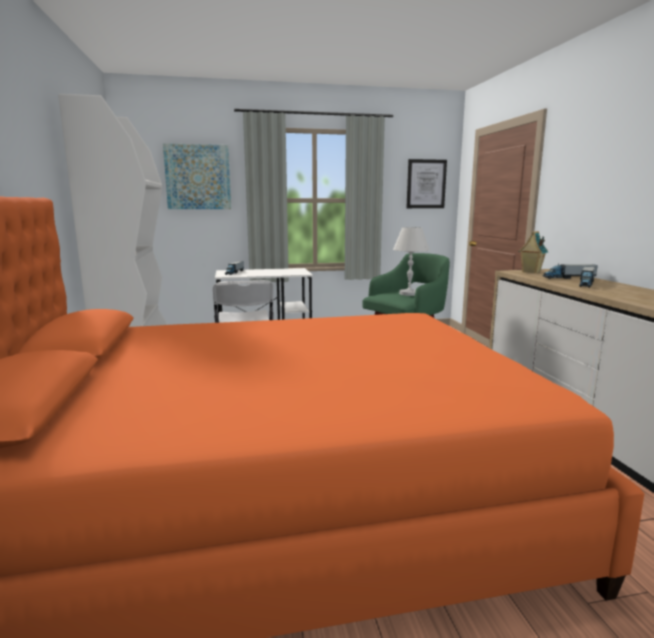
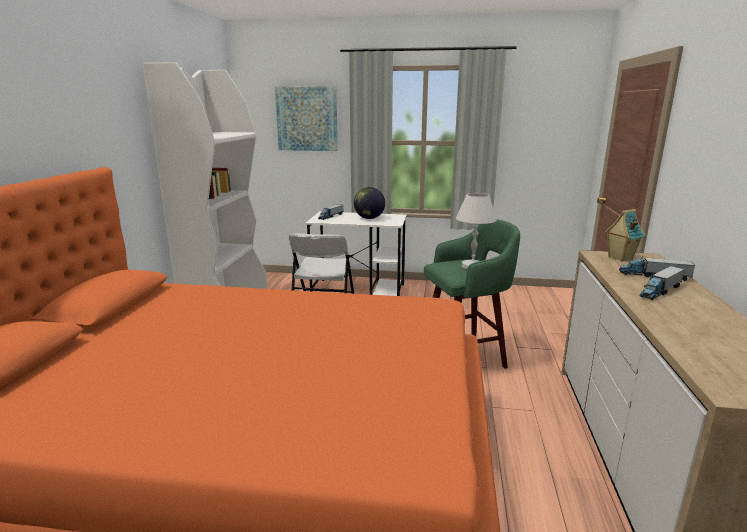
camera: 20 degrees right, 5 degrees up
(274, 271) = (369, 218): none -> globe
(426, 184) = (556, 125): picture -> none

